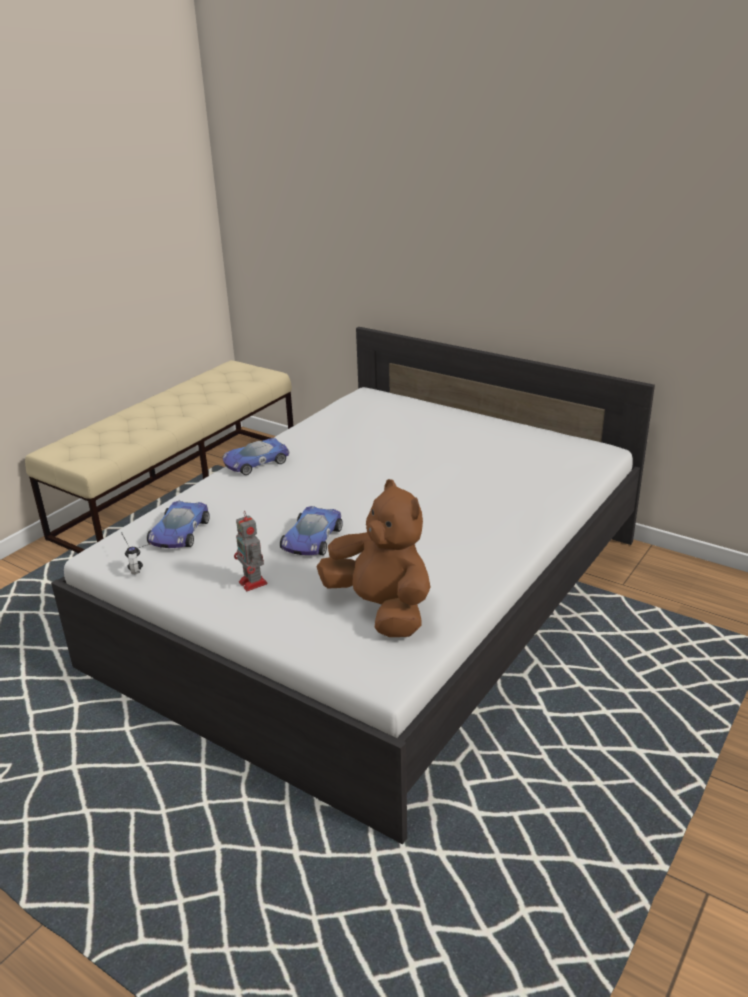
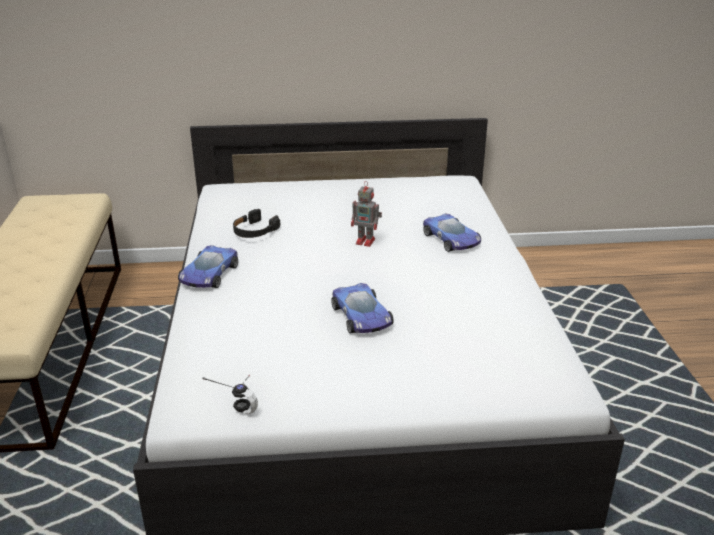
camera: 40 degrees left, 0 degrees up
(179, 533) = (234, 360): toy car -> toy car (452, 239)
(253, 583) = (369, 371): toy robot -> toy robot (366, 241)
(336, 438) = (254, 231): none -> black headphones
(381, 609) = (494, 345): brown plush toy -> none

